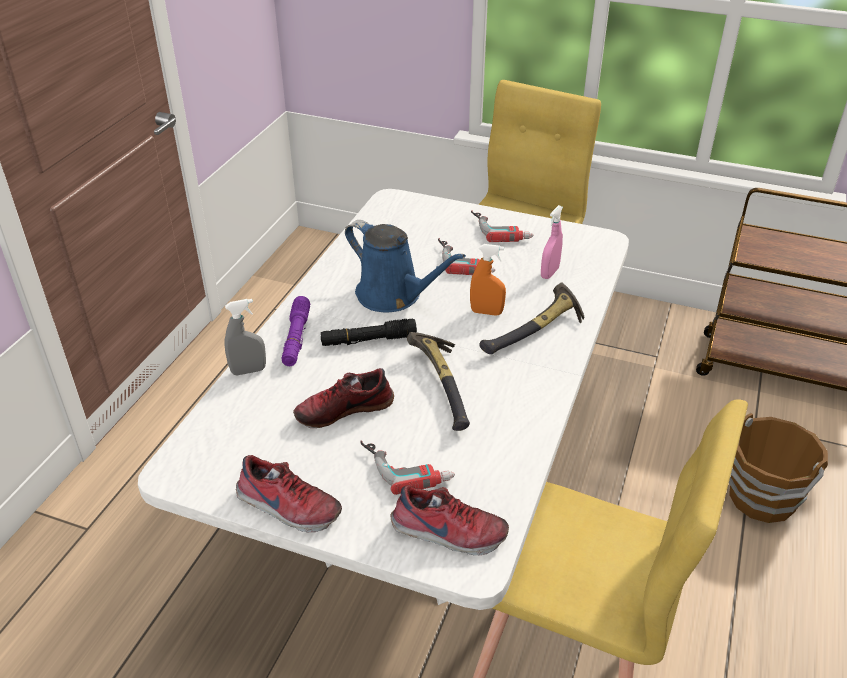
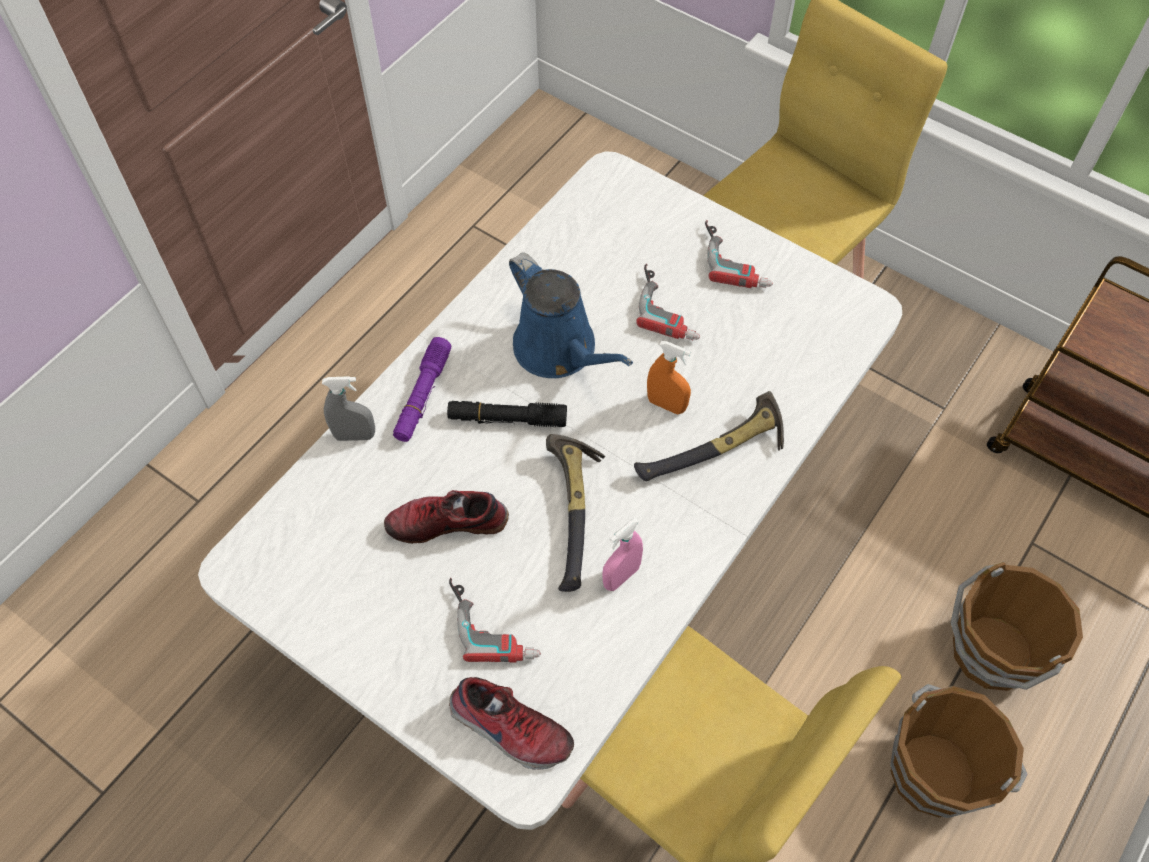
camera: 15 degrees right, 20 degrees up
(287, 508) = (346, 649): shoe -> none
(549, 273) = (771, 354): pink spray bottle -> pink spray bottle (621, 576)
(758, 587) = (935, 770): none -> brown bucket

